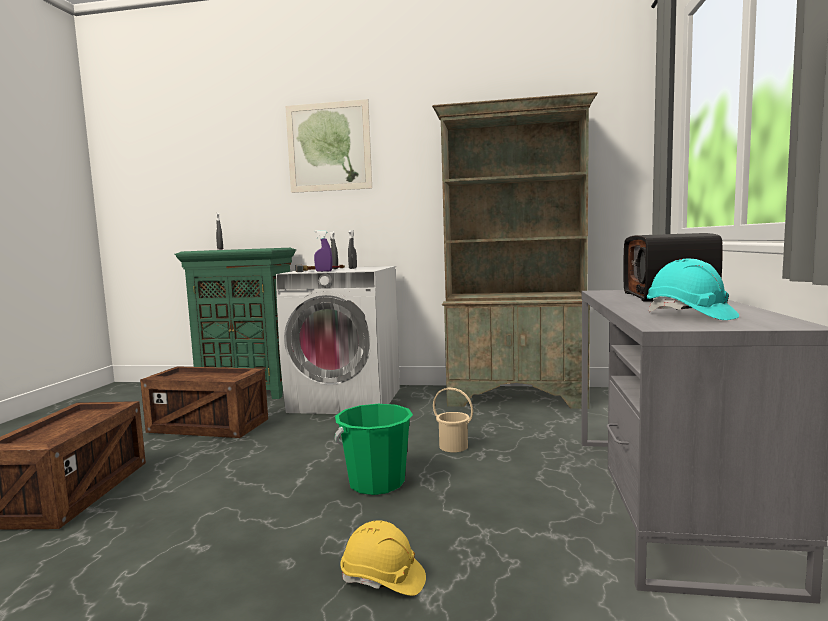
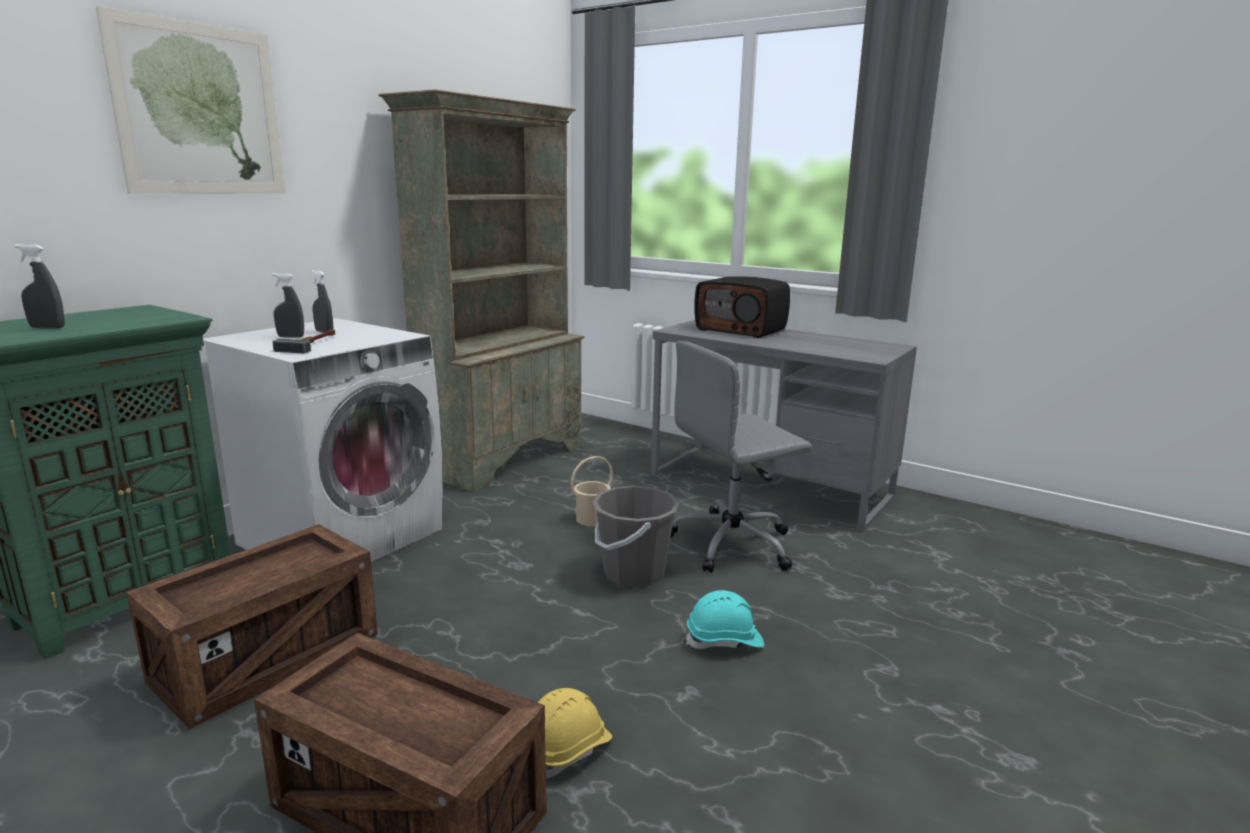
camera: 65 degrees left, 10 degrees up
(323, 271) = (342, 345): purple spray bottle -> none
(376, 483) = (634, 573): green bucket -> grey bucket
(383, 580) = (806, 606): yellow hard hat -> yellow hard hat (567, 749)
(483, 511) = (733, 543): none -> grey office chair
(689, 315) = (840, 347): turquoise hard hat -> turquoise hard hat (724, 641)

